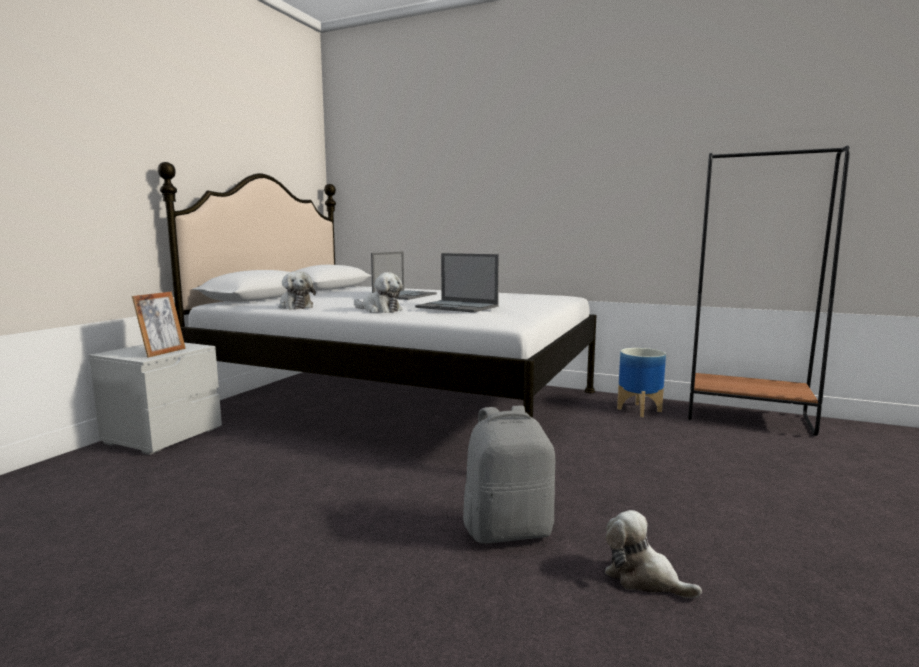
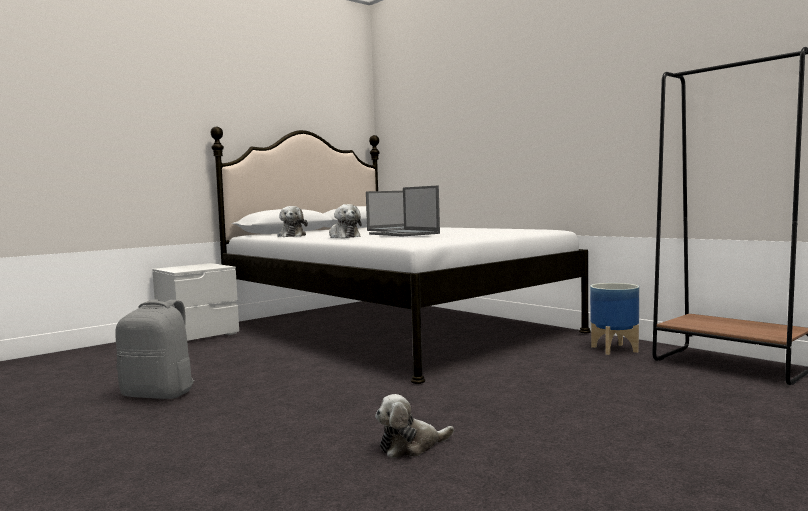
camera: 25 degrees right, 5 degrees down
(162, 352) = (195, 268): picture frame -> none
(508, 530) = (353, 409): grey backpack -> grey backpack (159, 394)
(643, 578) = (411, 446): plush toy -> plush toy turned 90 degrees counterclockwise

